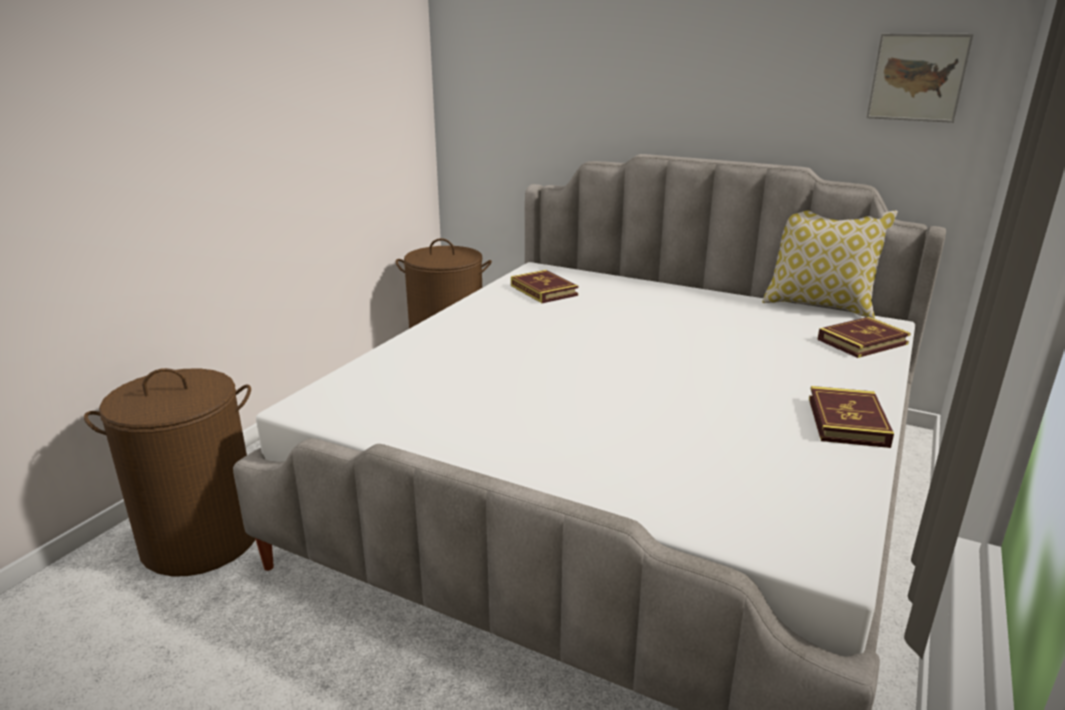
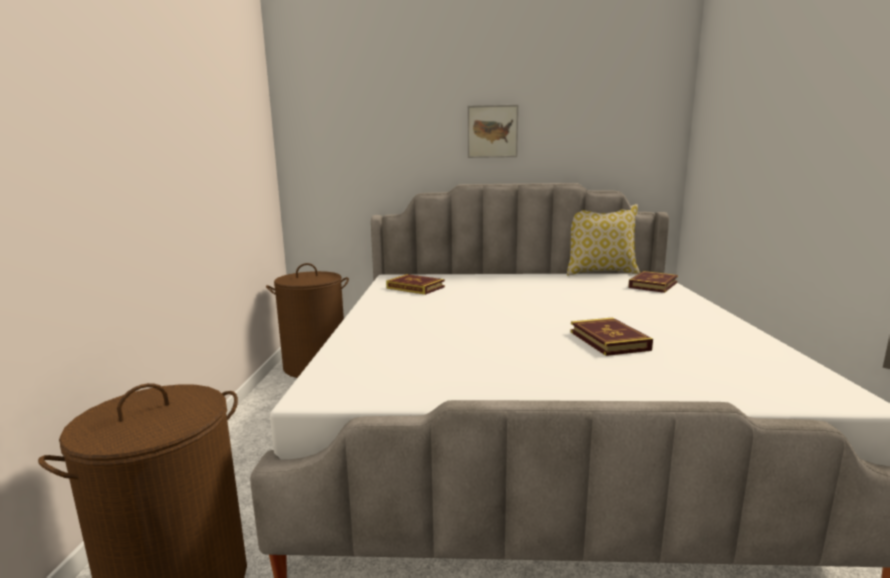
camera: 25 degrees left, 10 degrees down
(847, 421) = (717, 323): book -> book (609, 340)
(917, 77) = (633, 122): picture -> picture (492, 131)

